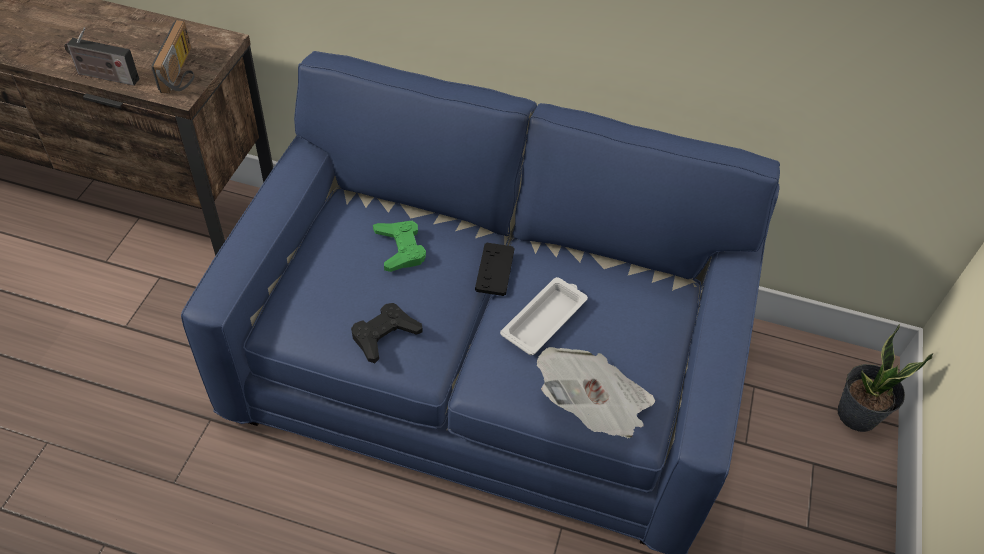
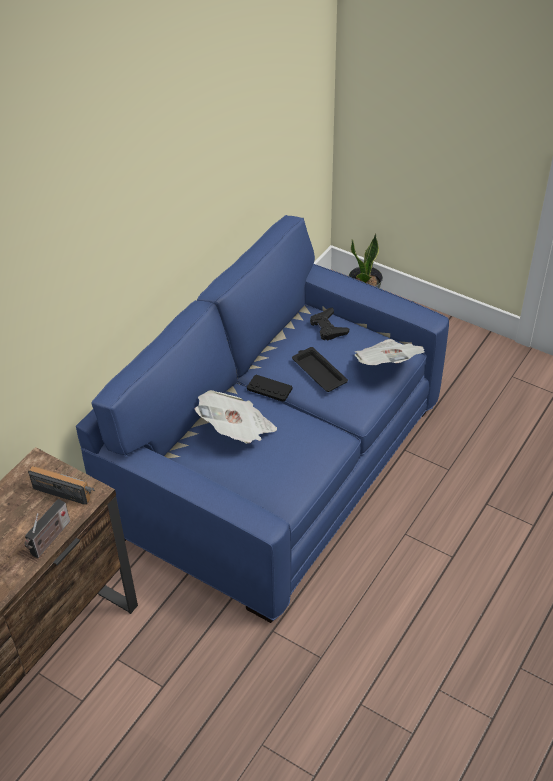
camera: 70 degrees left, 5 degrees down
(384, 335) = (309, 450): black game controller -> black game controller (328, 328)
(400, 249) = (237, 431): green game controller -> newspaper
(545, 319) = (318, 372): white tray -> black tray

